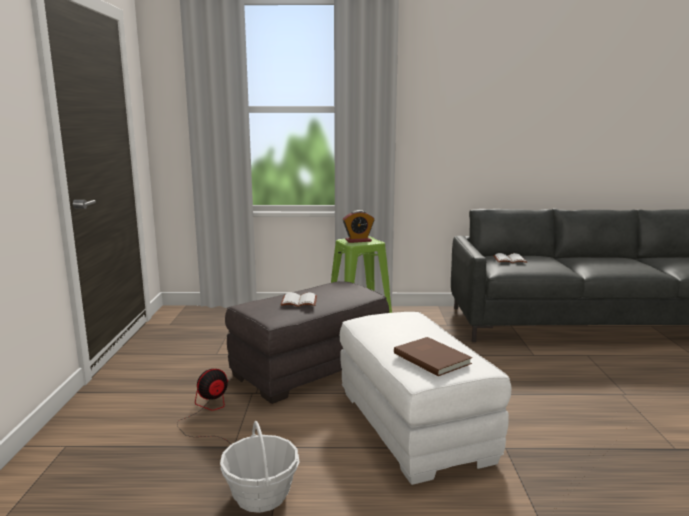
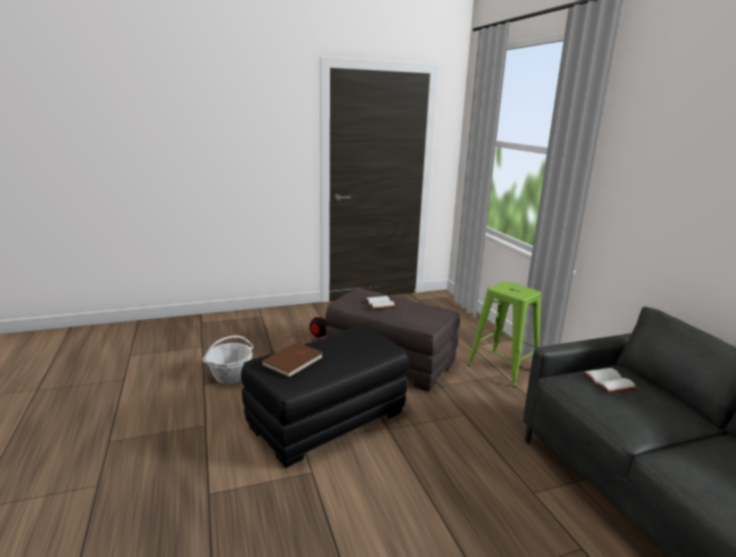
camera: 70 degrees right, 5 degrees up
(358, 240) = (513, 289): alarm clock -> none
(414, 426) = (327, 420): white ottoman -> black ottoman

